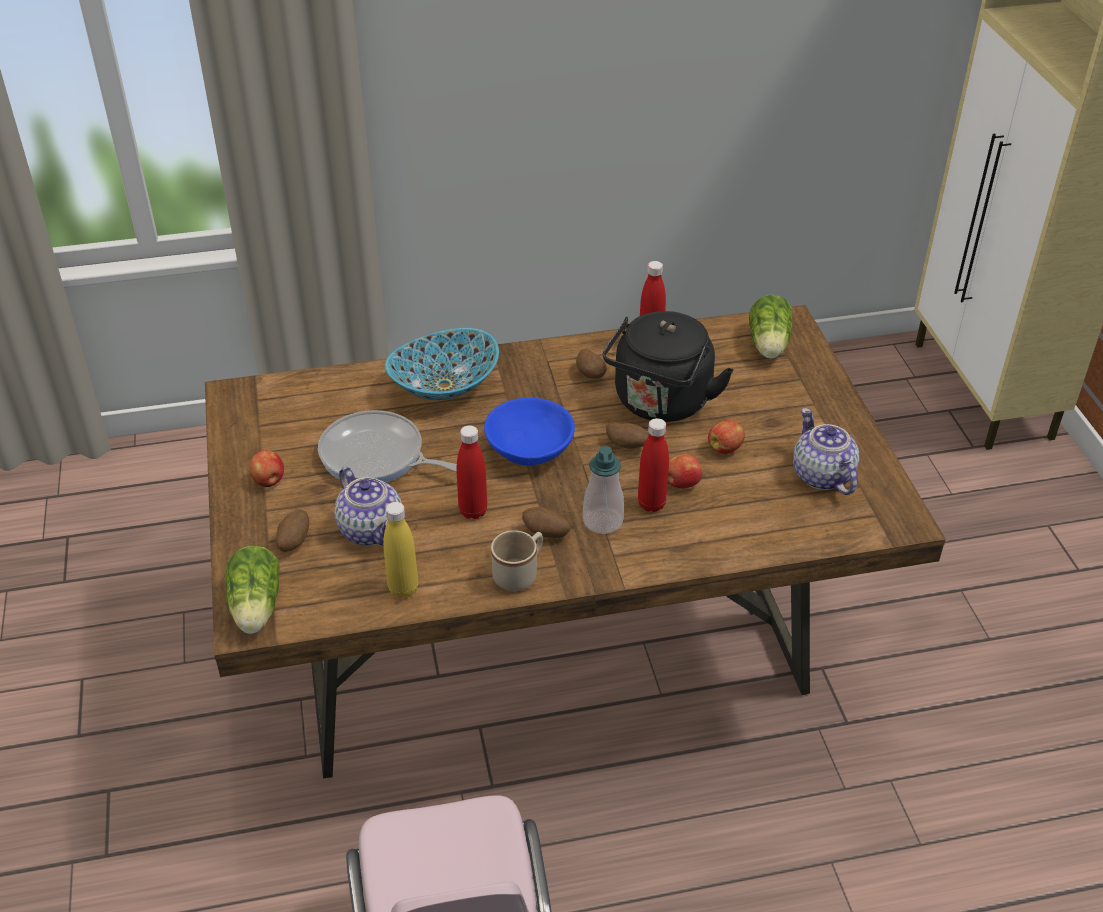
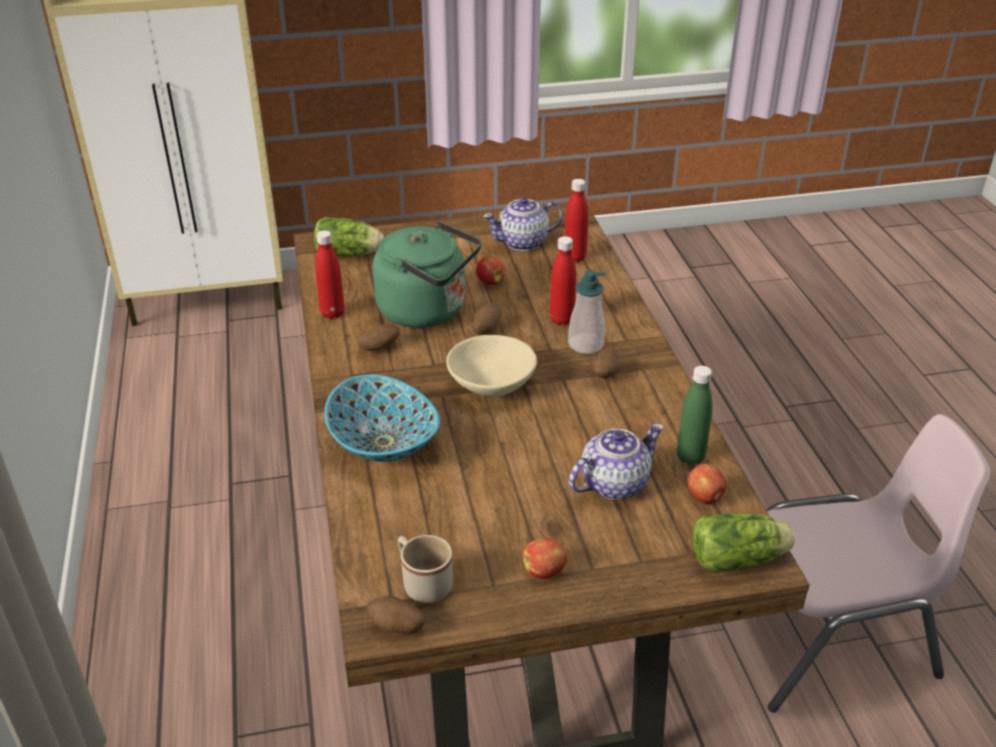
camera: 90 degrees left, 5 degrees down
(293, 542) = (639, 540): potato -> potato (396, 627)
(377, 457) = (501, 487): frying pan -> none
(403, 589) = (690, 457): yellow bottle -> green bottle
(473, 511) = (580, 417): red bottle -> red bottle (574, 258)
(520, 574) = (657, 389): beige mug -> beige mug (423, 582)
(529, 450) = (491, 385): blue bowl -> beige bowl
(660, 404) = (428, 311): black kettle -> green kettle
(681, 484) = (535, 304): apple -> apple (705, 497)

